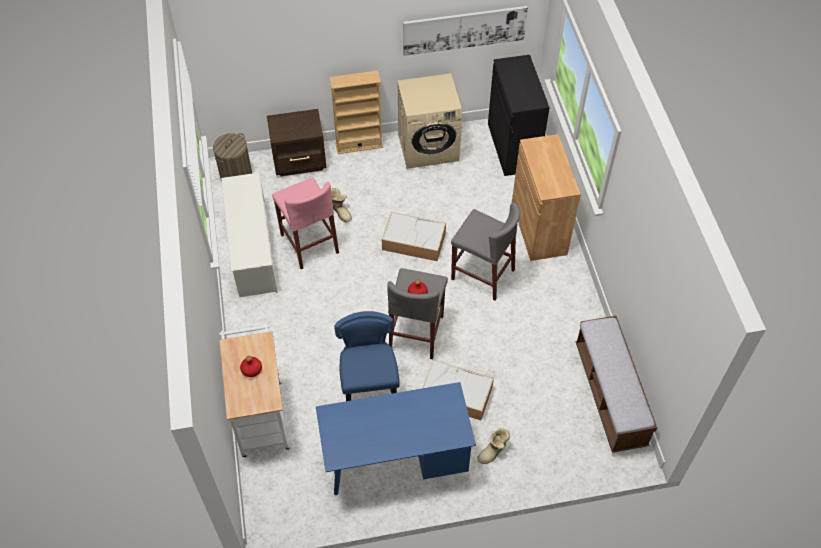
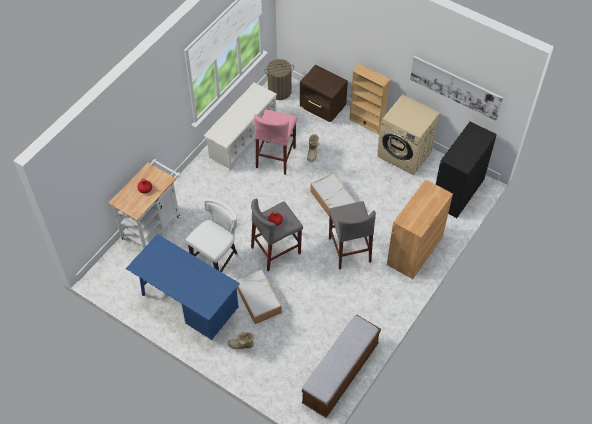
camera: 45 degrees right, 0 degrees up
(370, 391) = (217, 260): blue chair -> white chair

